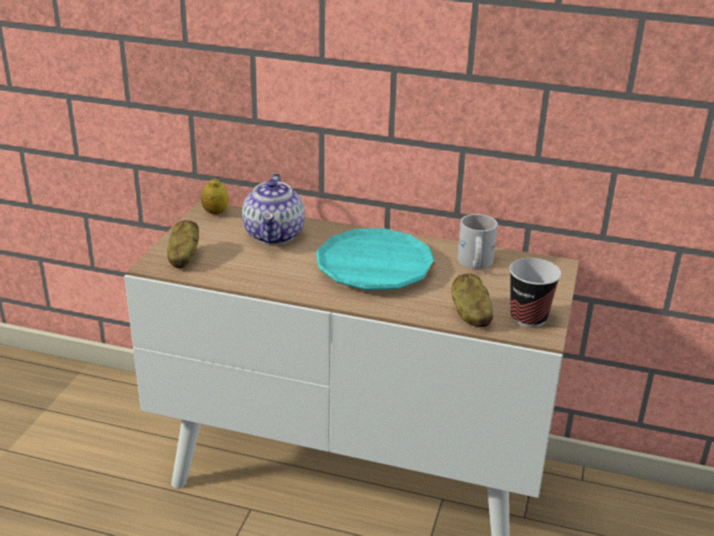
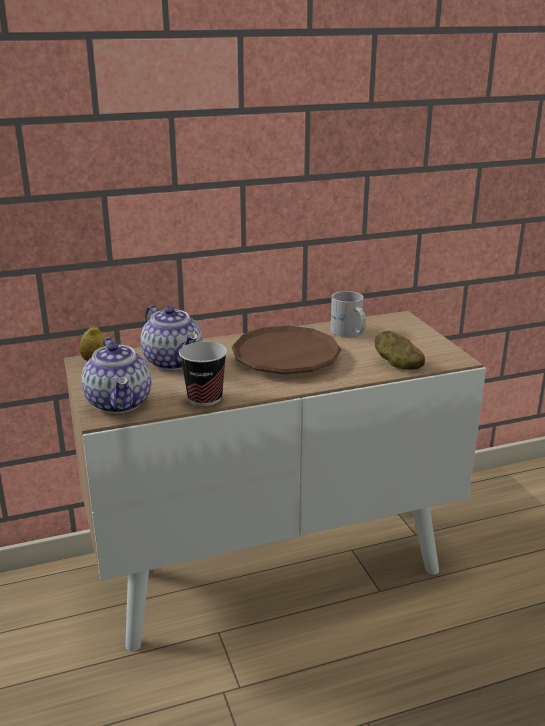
camera: 35 degrees left, 5 degrees down
(183, 258) = (120, 403): potato -> teapot
(374, 267) = (286, 357): turquoise plate -> brown plate
(528, 318) = (434, 353): cup -> cup (205, 398)

